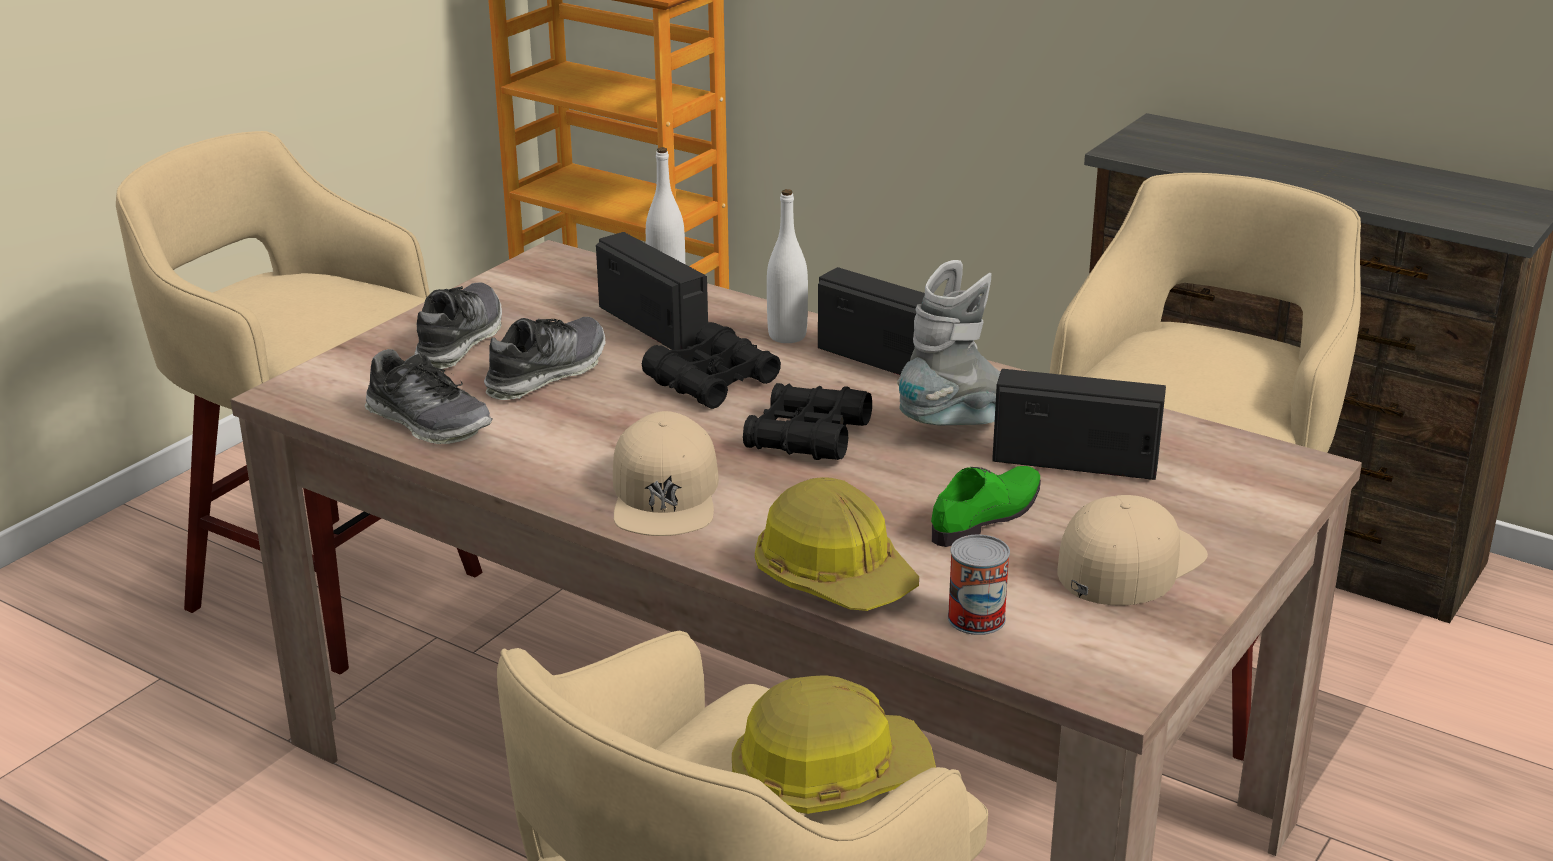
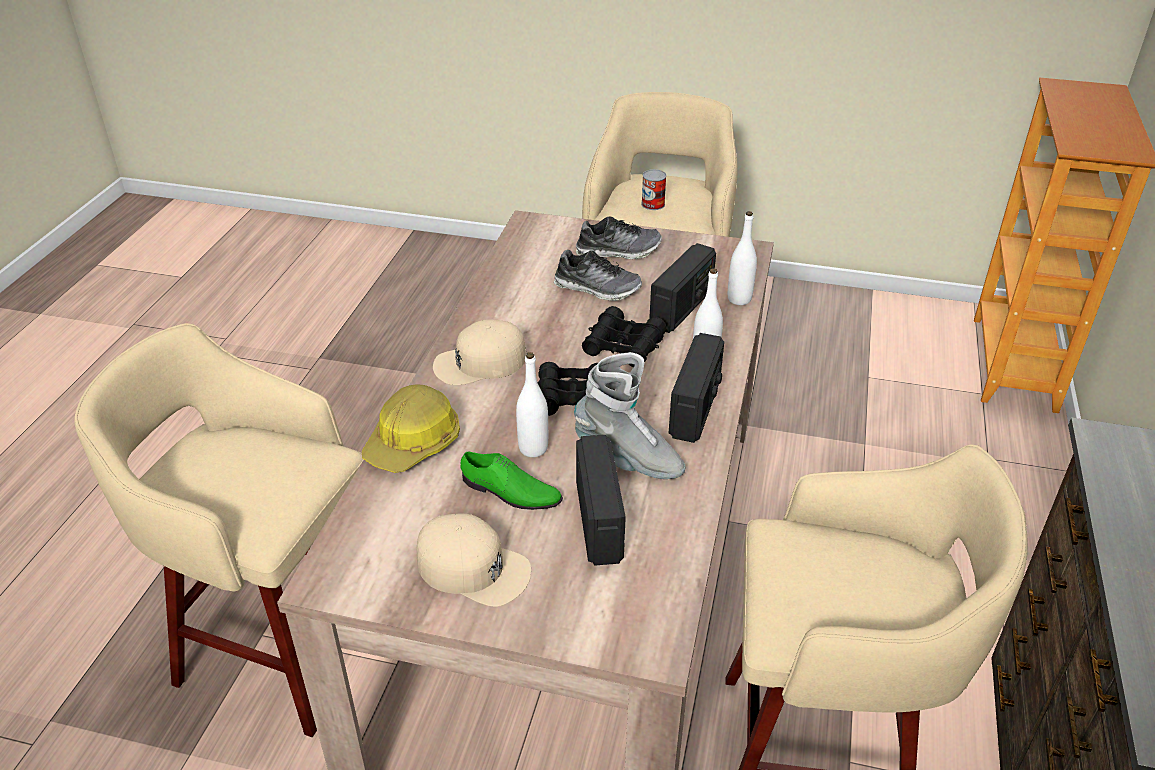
camera: 70 degrees right, 10 degrees up
(429, 422) = (520, 269): shoe -> none
(829, 775) = (259, 494): hard hat -> none
(903, 483) = (533, 448): none -> white bottle
(976, 618) = (384, 508): can -> can (653, 204)

